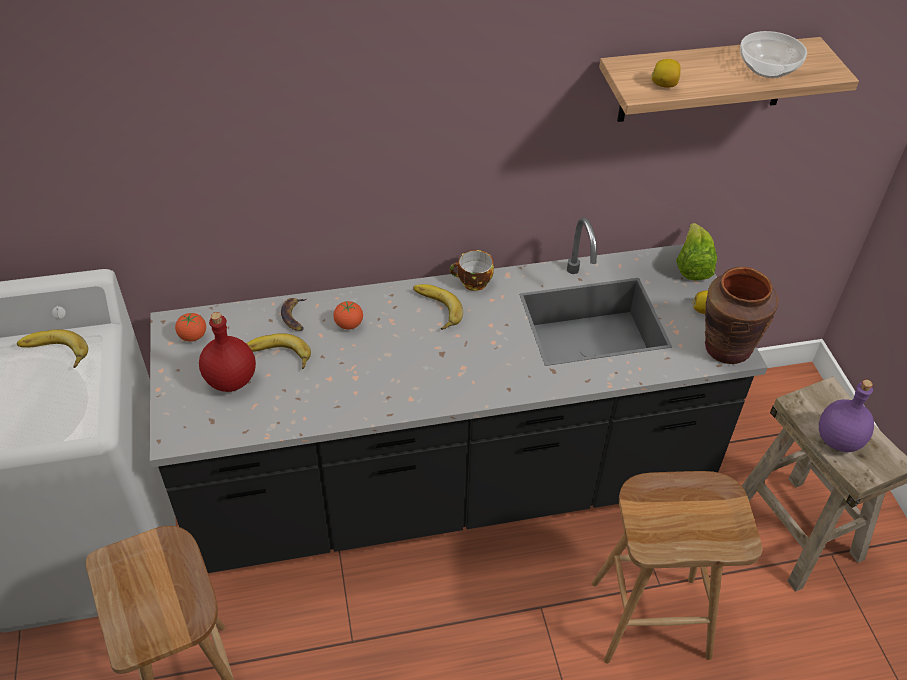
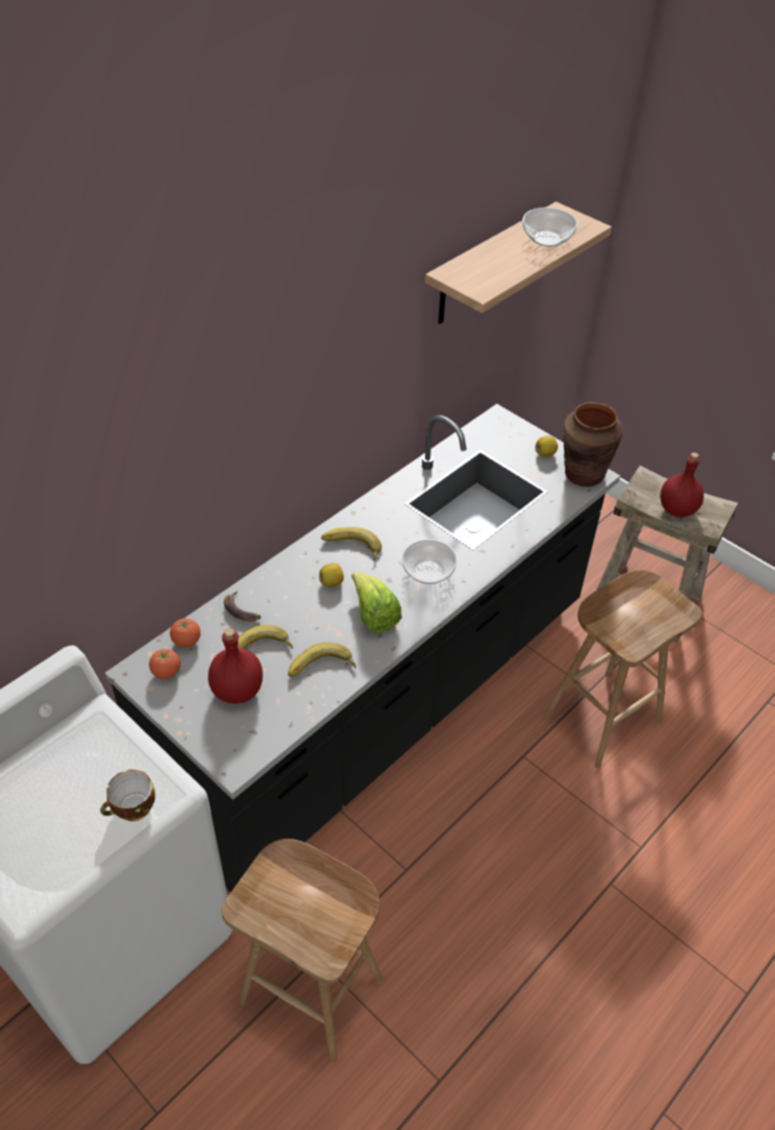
camera: 35 degrees left, 0 degrees up
(53, 354) = (70, 750): banana -> banana (321, 668)
(349, 324) = (293, 594): tomato -> tomato (186, 641)
(472, 283) = (361, 512): cup -> cup (133, 809)
(484, 364) = (428, 571): none -> bowl
(664, 85) = (492, 278): lemon -> lemon (332, 582)
(692, 266) = (509, 423): lettuce -> lettuce (374, 615)
(839, 439) = (677, 509): purple bottle -> red bottle

